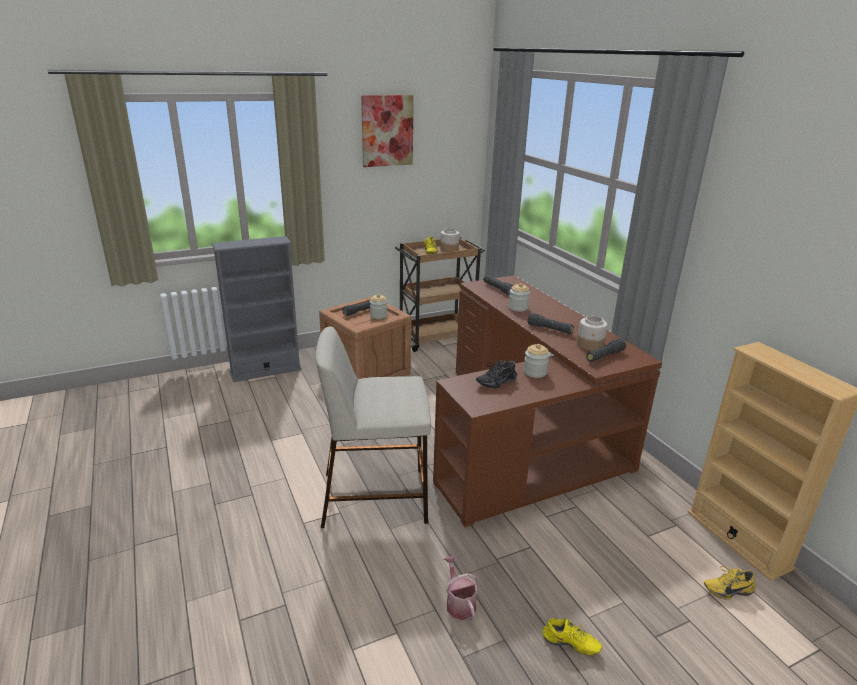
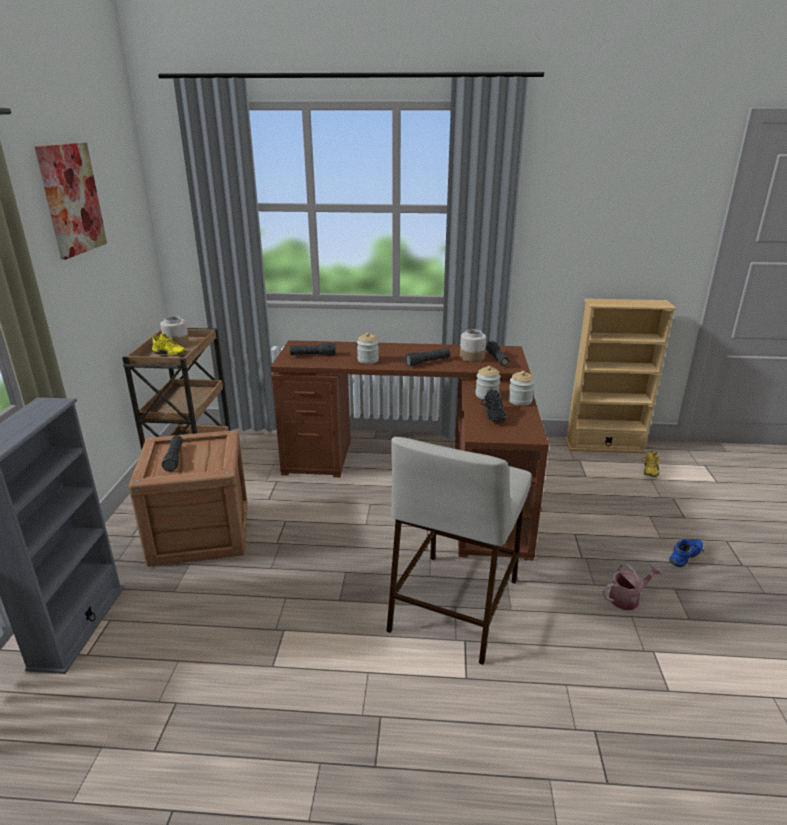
camera: 60 degrees left, 0 degrees up
(378, 315) = (204, 450): jar -> jar (520, 400)
(459, 603) = (627, 599): watering can -> watering can turned 150 degrees clockwise
(570, 646) = (686, 558): yellow shoe -> blue shoe

